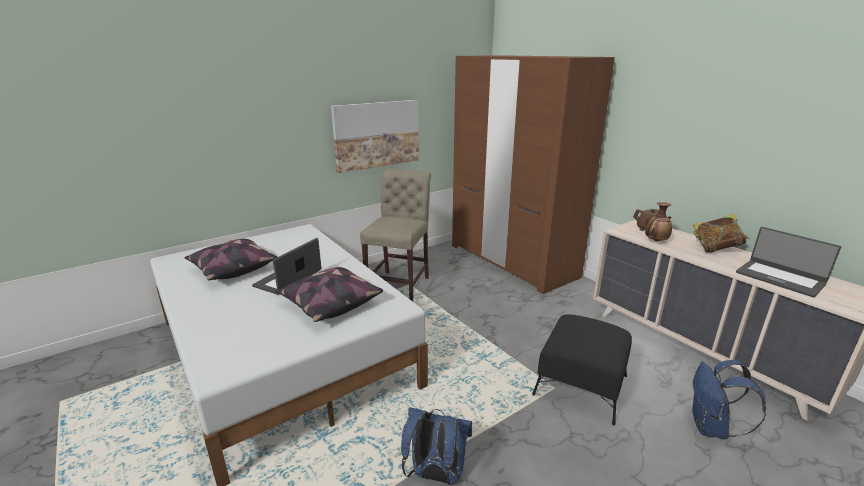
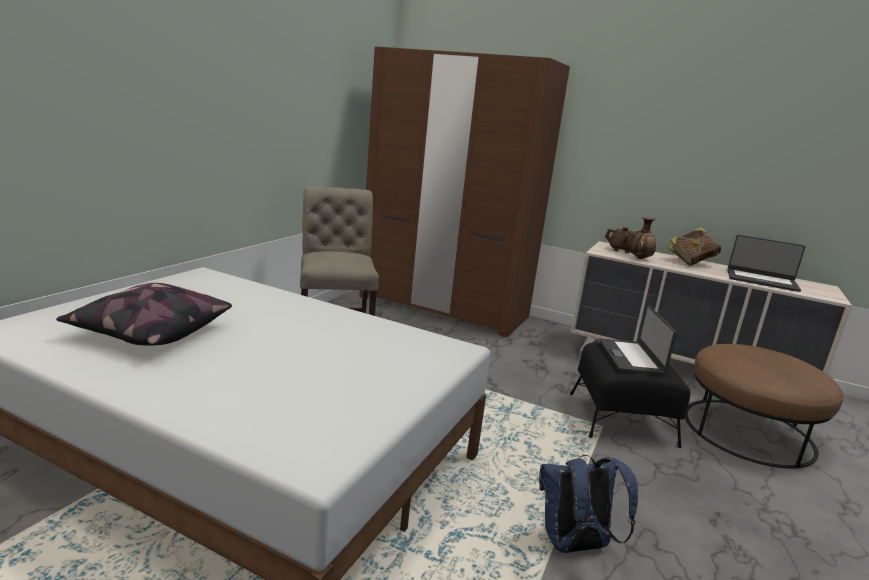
camera: 30 degrees left, 5 degrees down
(289, 278) = (264, 334): laptop -> laptop (631, 357)
(330, 304) = (367, 357): pillow -> none
(377, 134) = (285, 139): picture -> none
(711, 428) = (748, 431): blue backpack -> brown ottoman

